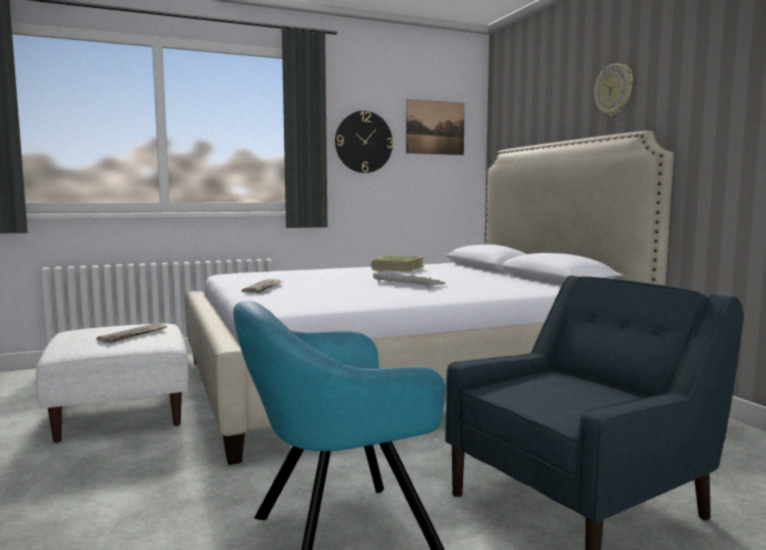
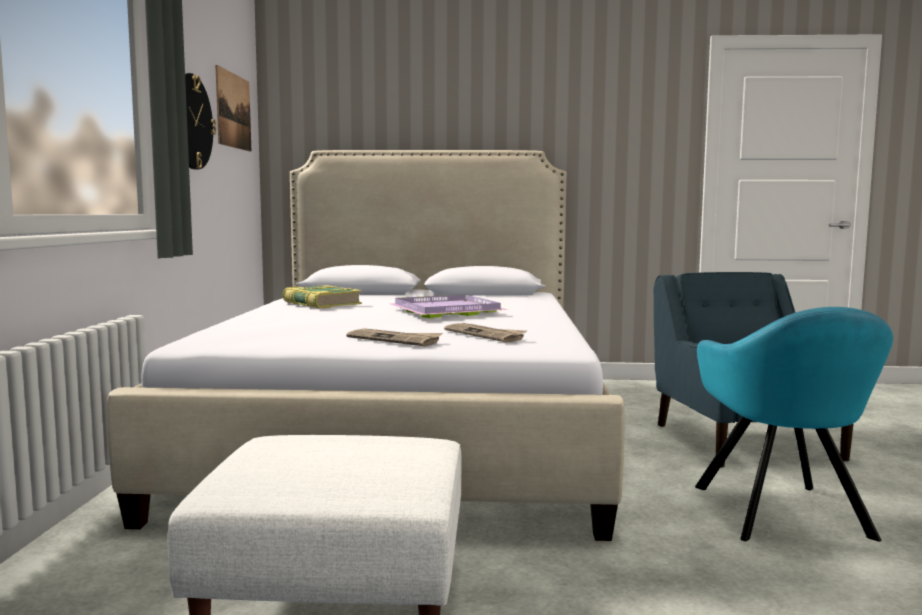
camera: 65 degrees left, 0 degrees up
(133, 335) = (352, 452): newspaper -> newspaper (485, 335)
(406, 283) = (445, 311): keyboard -> purple tray
(614, 90) = (482, 106): wall clock -> none

